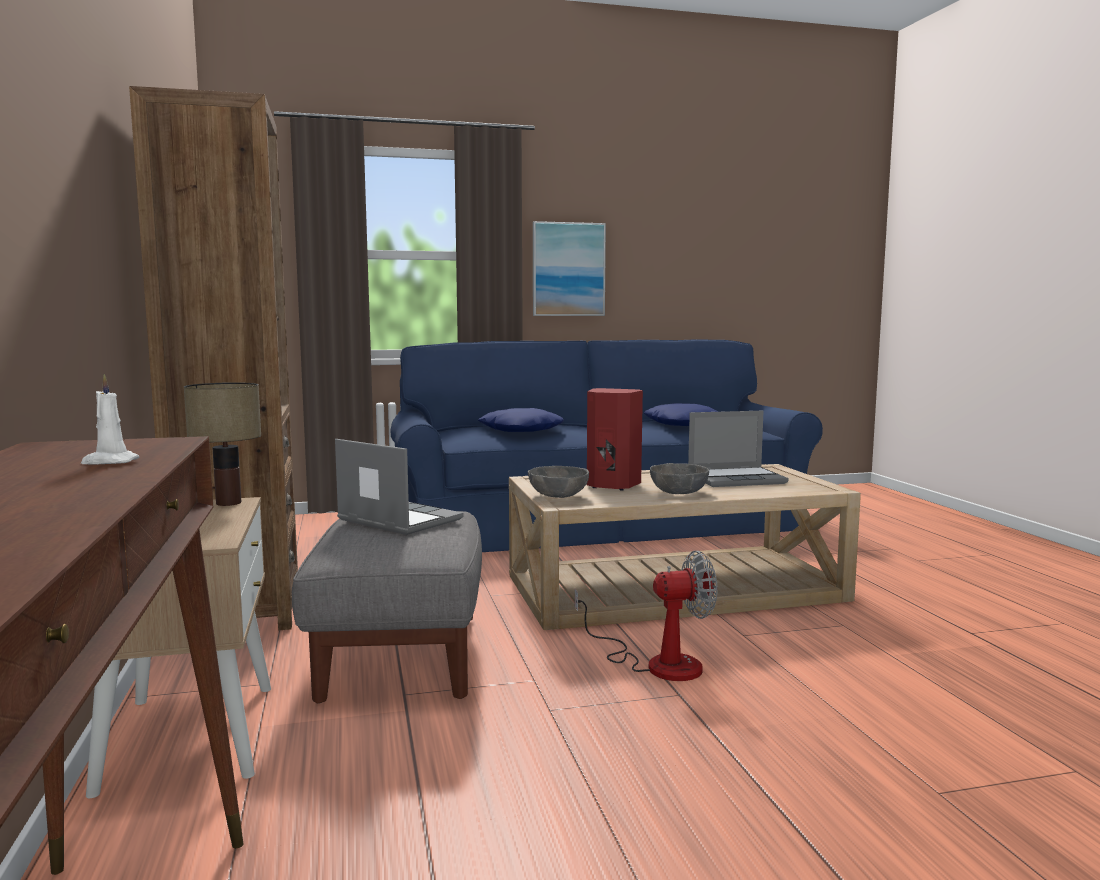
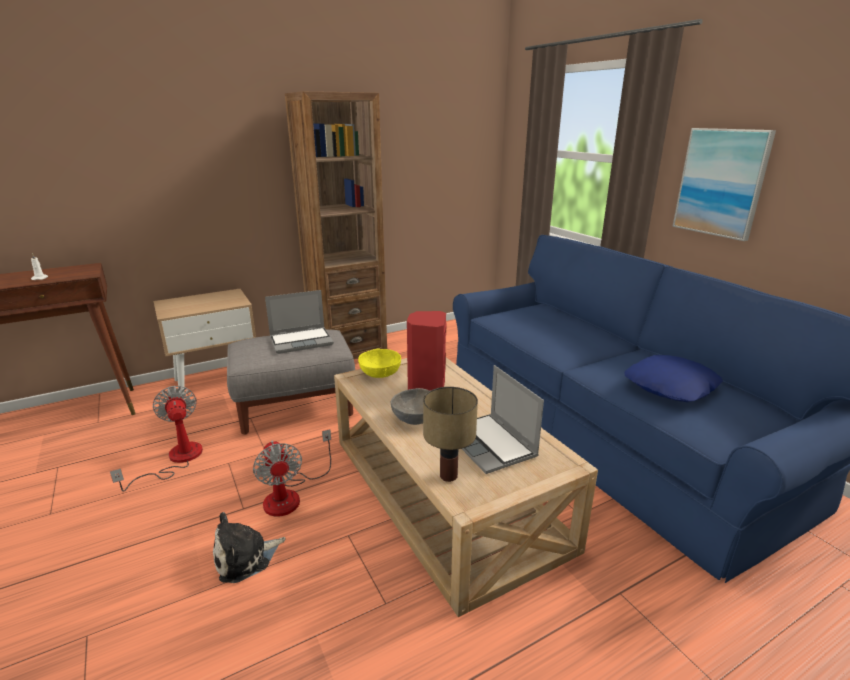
camera: 75 degrees right, 15 degrees up
(227, 503) = (238, 302): table lamp -> table lamp (448, 475)
(397, 520) = (302, 341): laptop -> laptop turned 45 degrees clockwise
(511, 761) = (176, 460): none -> fan
(520, 430) = (542, 324): blue pillow -> none
(558, 495) = (380, 373): grey bowl -> yellow bowl
(782, 690) = (246, 557): none -> plush toy

